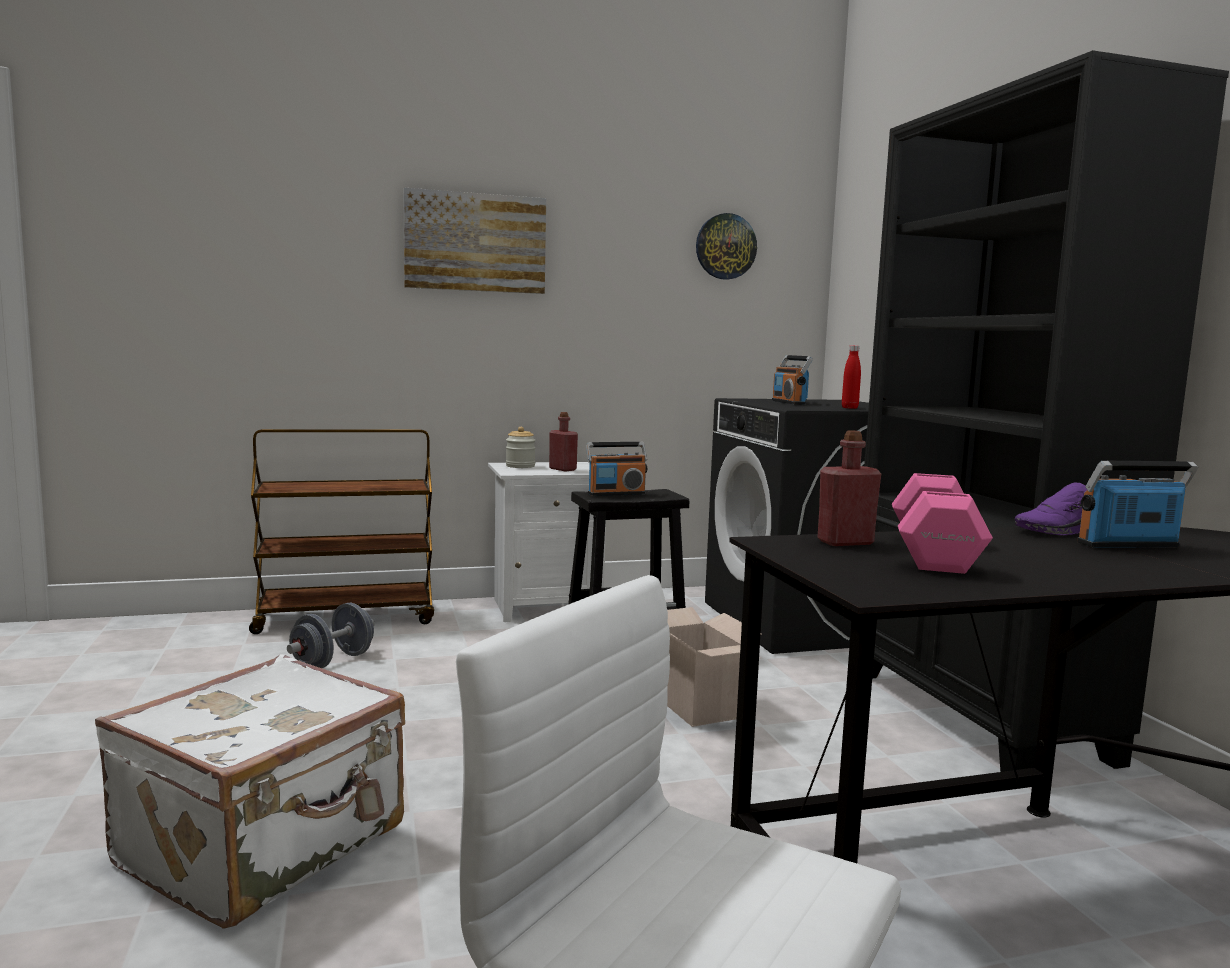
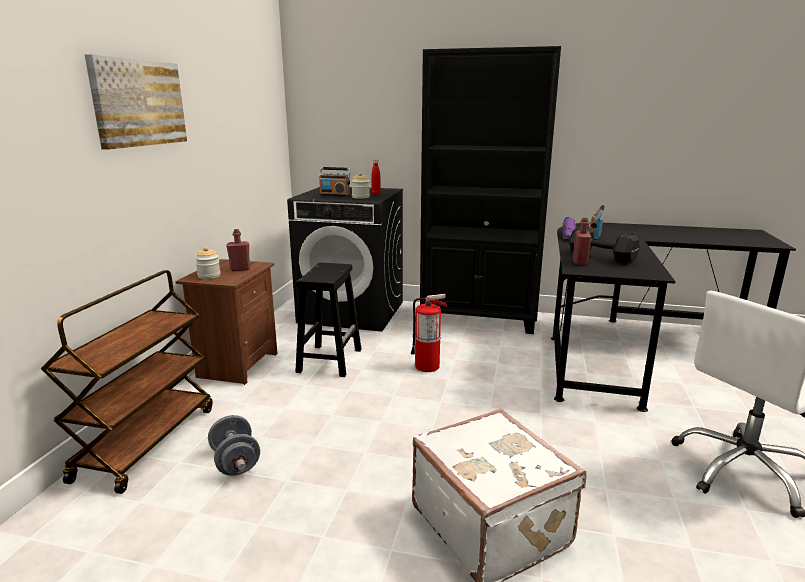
camera: 60 degrees left, 10 degrees up
(545, 607) = (236, 365): white nightstand -> brown nightstand
(616, 493) = (319, 274): radio -> none
(700, 709) = (427, 366): cardboard box -> fire extinguisher
(725, 246) = (252, 95): wall clock -> none
(803, 406) = (360, 197): none -> jar
(933, 554) = (602, 257): pink dumbbell -> black dumbbell

